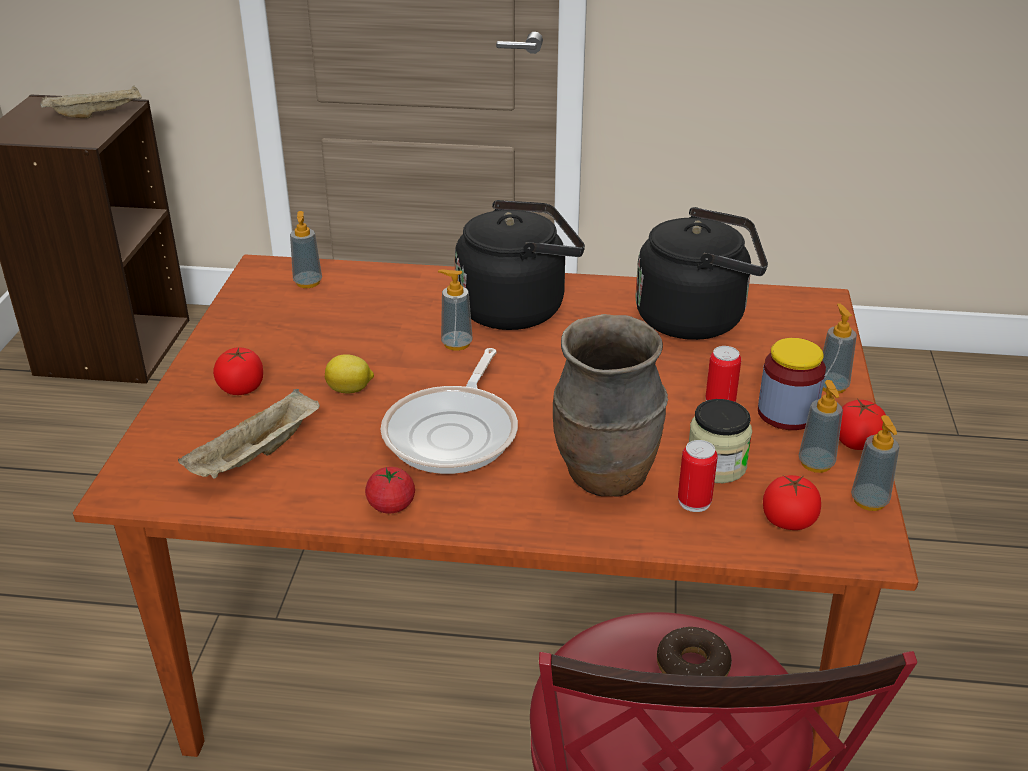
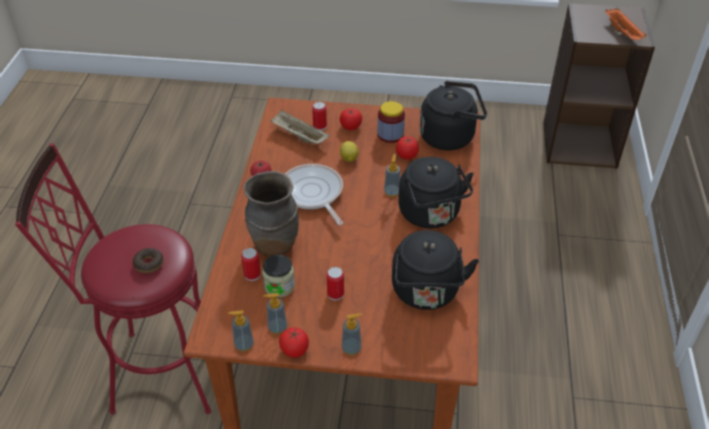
camera: 90 degrees right, 10 degrees up
(96, 114) = (623, 33): beige tray -> orange tray
(228, 428) = (320, 126): none -> can
(308, 282) = (450, 136): soap dispenser -> black kettle
(454, 433) = (312, 194): frying pan -> frying pan turned 45 degrees clockwise
(787, 413) = (324, 322): jar -> jar (390, 134)
(788, 521) = (233, 308): tomato -> tomato (407, 155)

